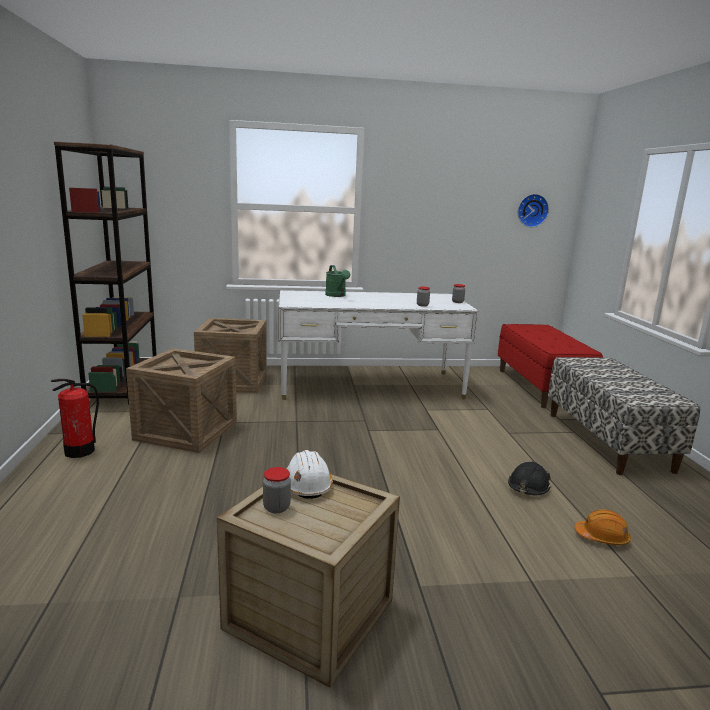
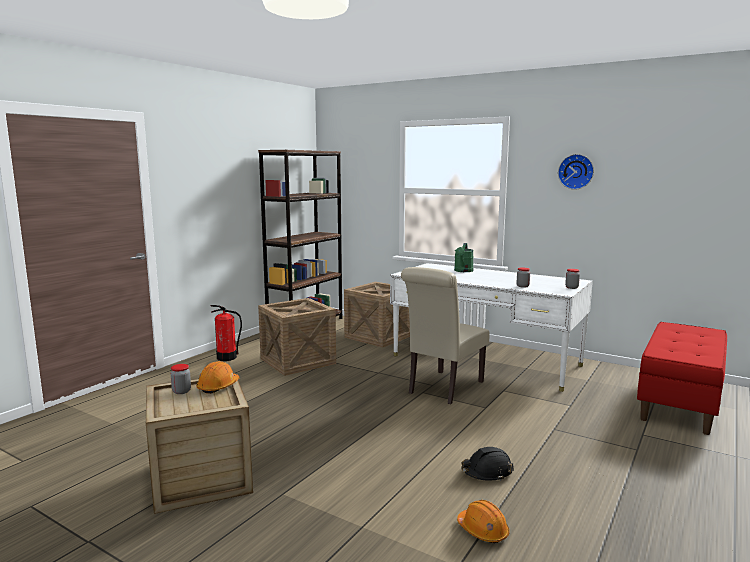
camera: 40 degrees right, 5 degrees down
(307, 485) = (218, 386): white hard hat -> orange hard hat
(379, 421) = (443, 388): none -> beige chair
(532, 210) = (704, 191): wall clock -> wall clock (576, 171)
(607, 441) = (664, 469): bench -> none

